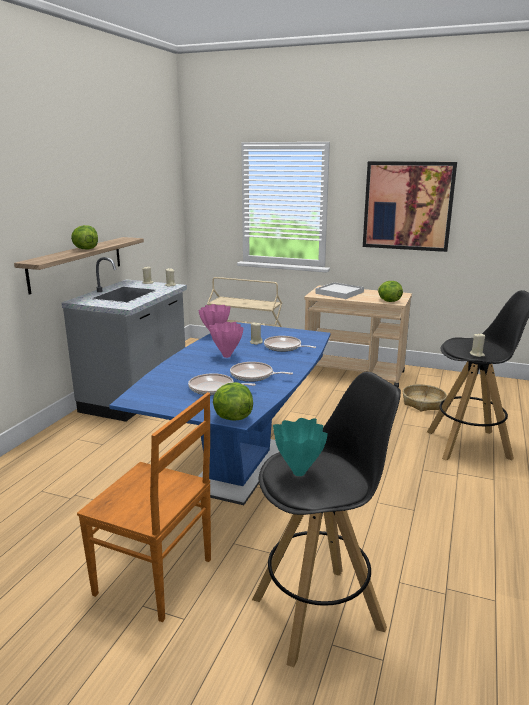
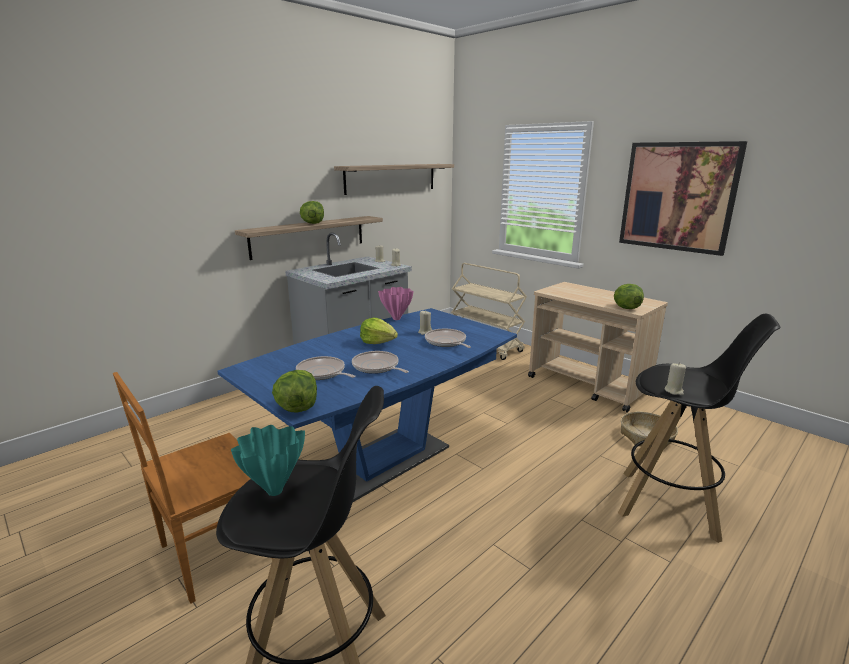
camera: 25 degrees right, 0 degrees up
(138, 196) = (391, 178): none -> shelf
(157, 578) = (214, 553): brown chair -> brown chair turned 90 degrees clockwise
(226, 356) = (378, 342): pink vase -> lettuce
(339, 293) = (578, 292): white tray -> none

